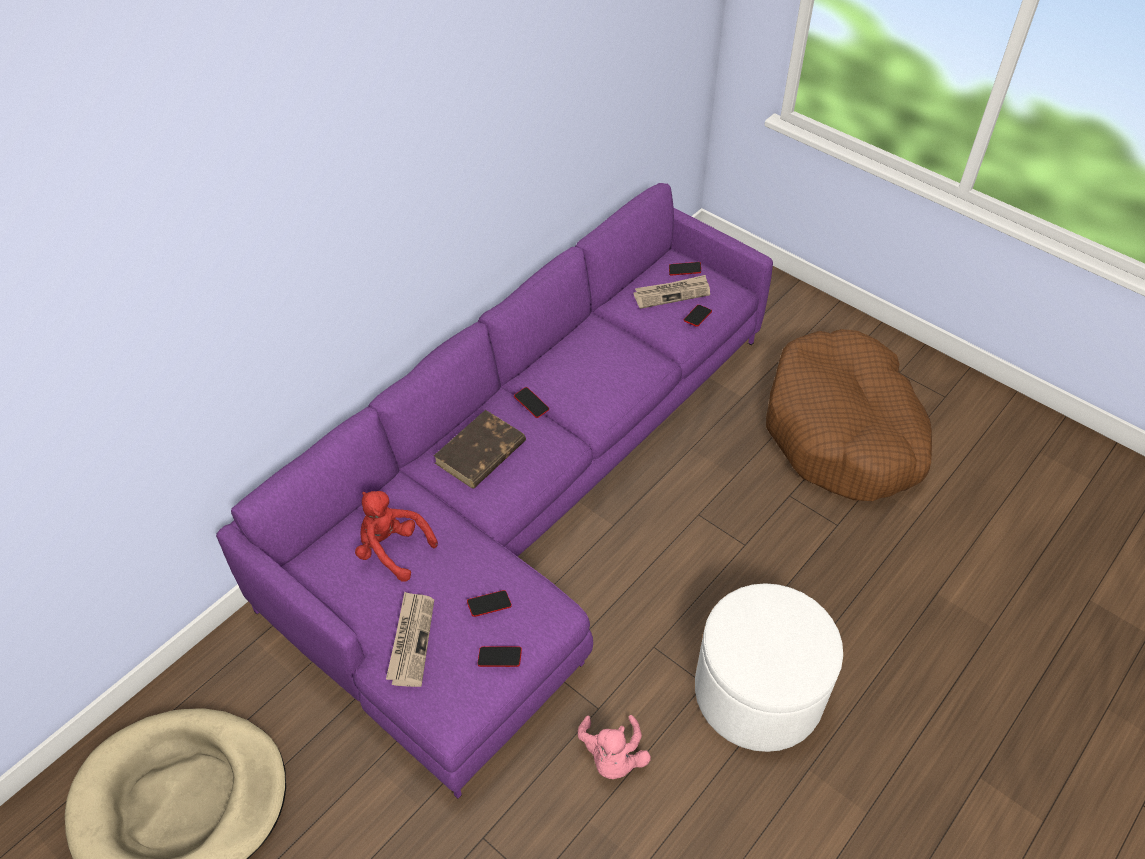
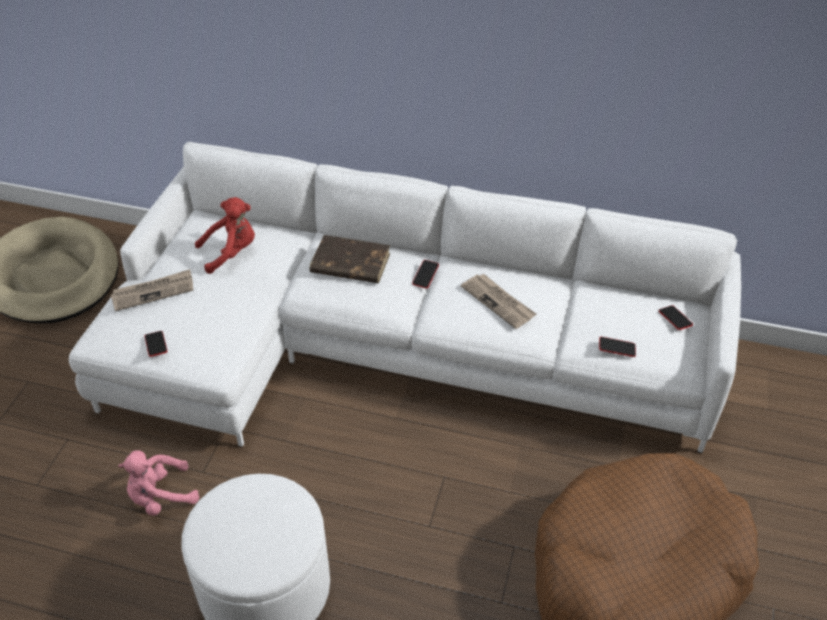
camera: 65 degrees right, 5 degrees down
(392, 549) = (231, 253): red plush toy -> red plush toy turned 60 degrees clockwise
(489, 605) = (203, 322): phone -> none
(525, 497) = (390, 349): purple sofa -> white sofa
(672, 293) = (634, 320): newspaper -> newspaper (498, 302)

